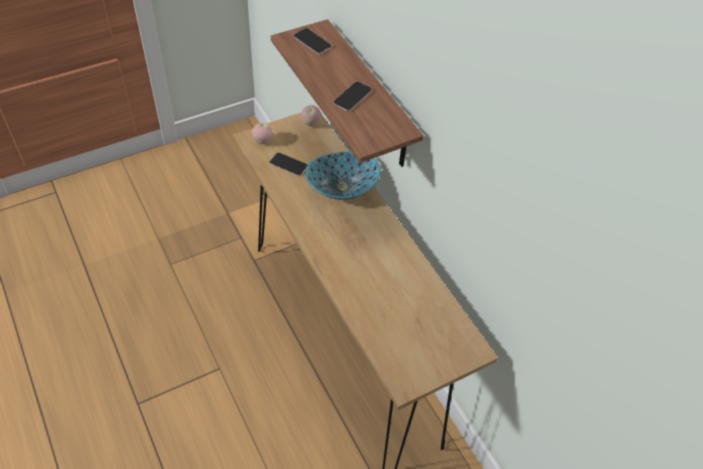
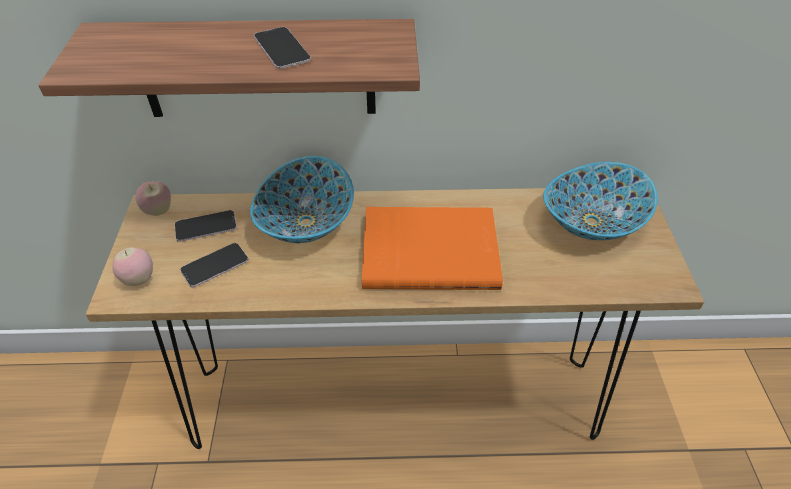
camera: 60 degrees left, 5 degrees down
(312, 42) = (114, 49): phone -> phone (206, 226)
(355, 251) = (429, 250): none -> orange book
(434, 329) = (593, 222): none -> bowl

